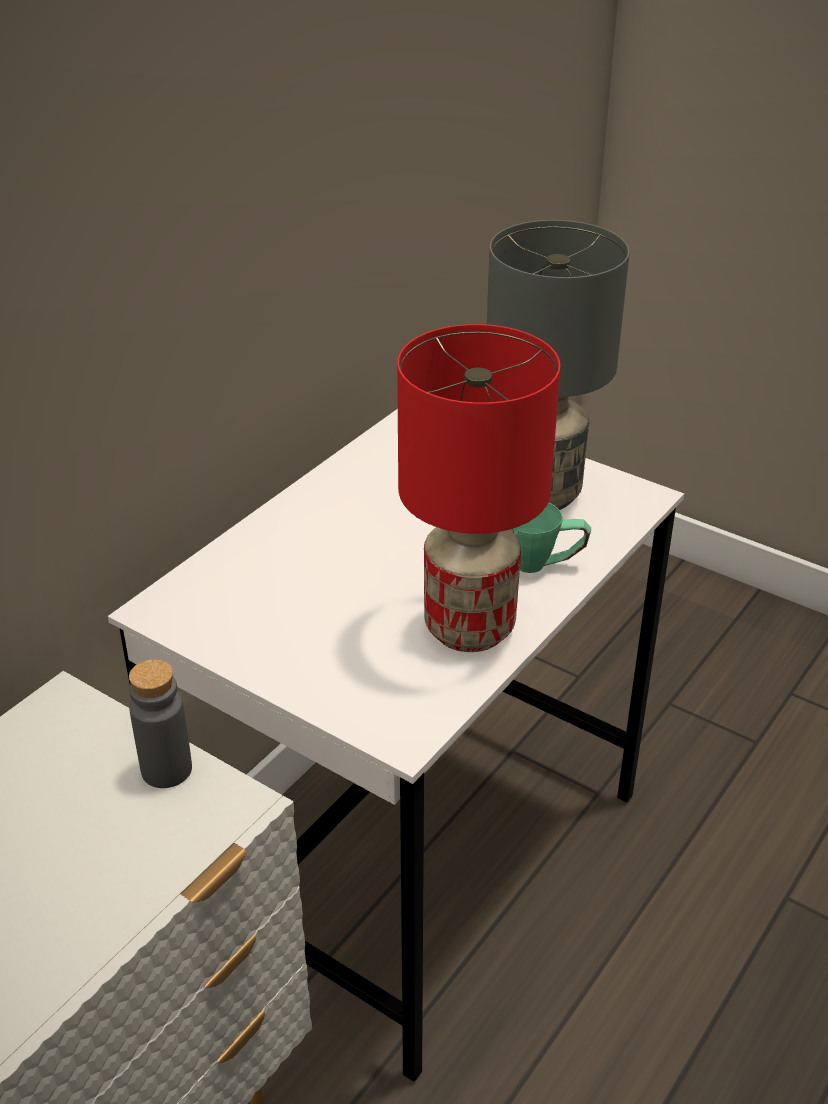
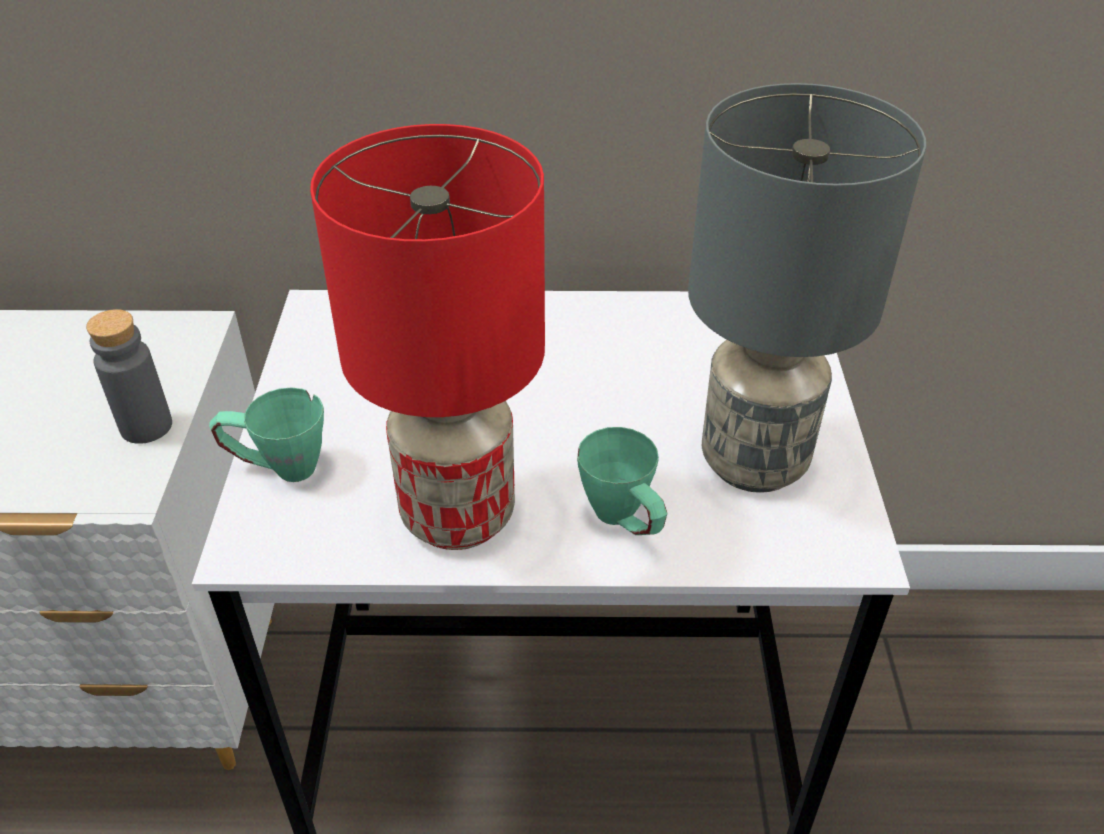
camera: 55 degrees right, 5 degrees up
(333, 694) = (278, 468): none -> green mug

